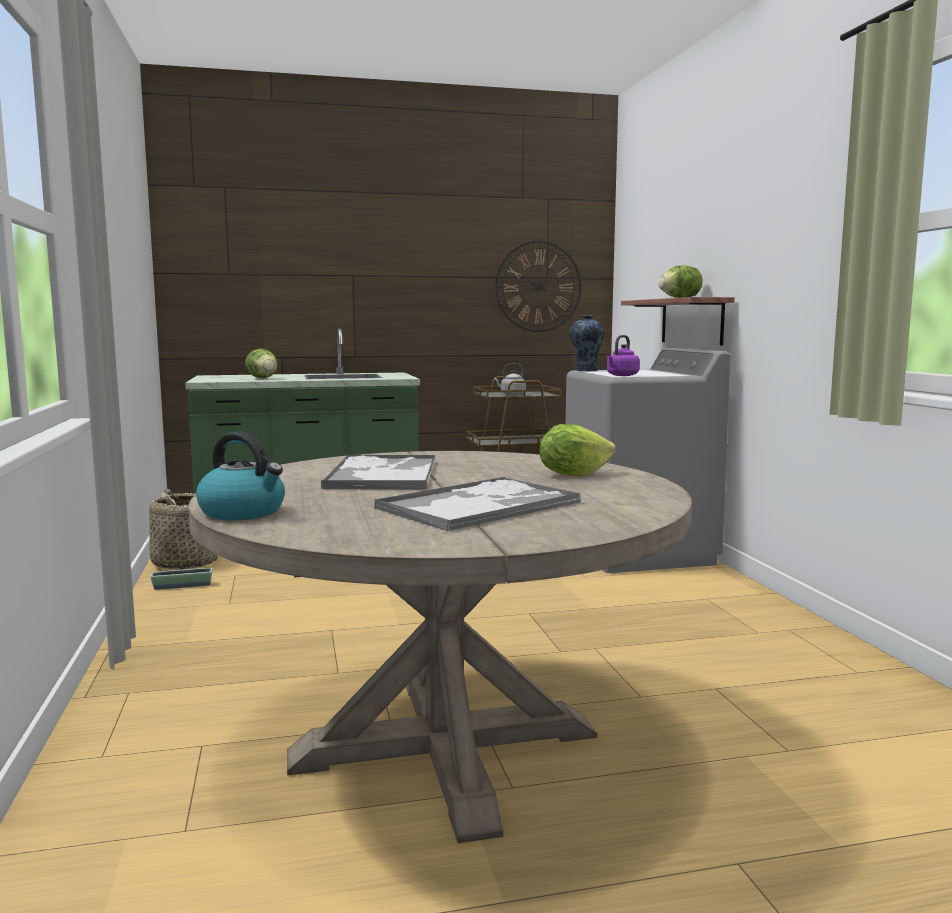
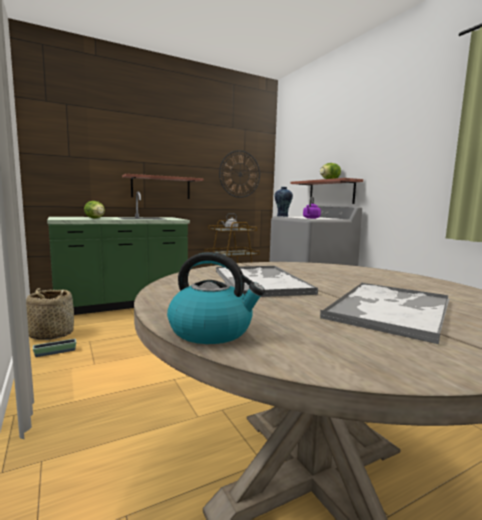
camera: 15 degrees left, 0 degrees up
(384, 319) = (161, 187): none -> shelf
(573, 474) = (381, 277): lettuce -> none

